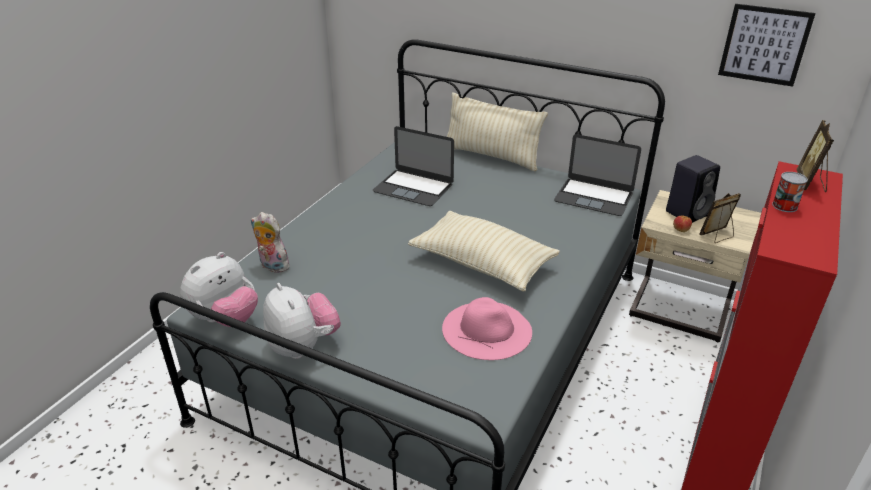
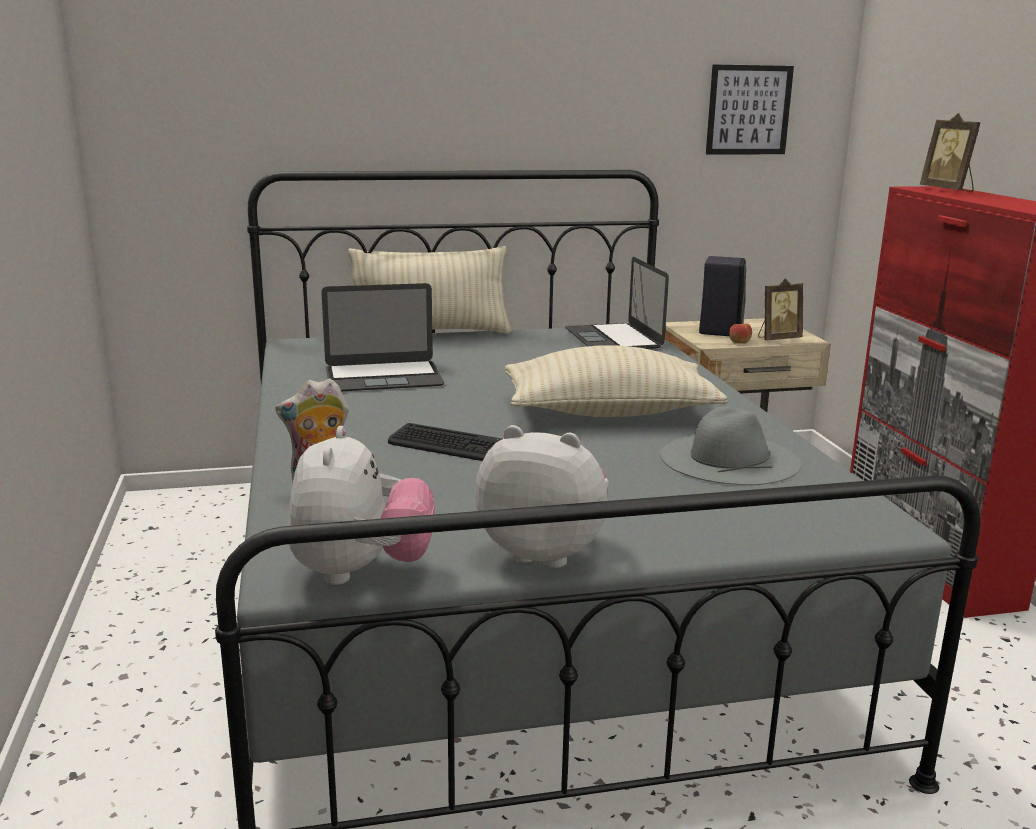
camera: 40 degrees left, 15 degrees down
(368, 255) = (451, 445): none -> keyboard
(487, 329) = (729, 458): pink hat -> grey hat
(593, 197) = (613, 338): laptop -> laptop turned 90 degrees clockwise
(717, 236) = (777, 339): picture frame -> picture frame turned 135 degrees counterclockwise
(784, 206) = (972, 198): can -> none

